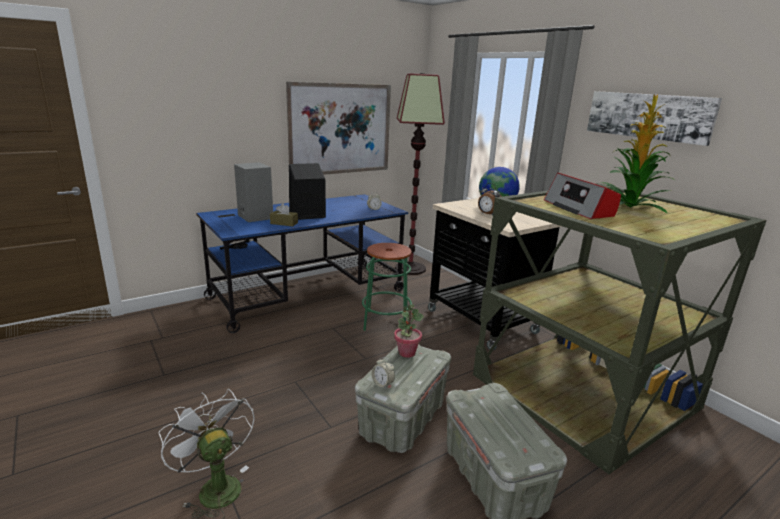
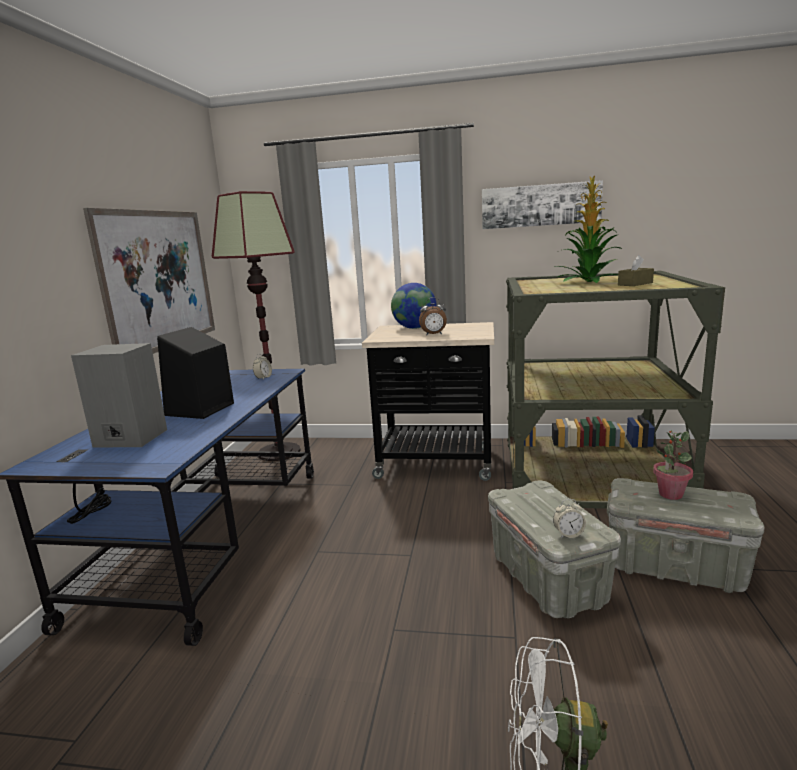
camera: 45 degrees left, 5 degrees down
(284, 223) = (200, 427): brown tissue box -> brown tissue box (635, 284)
(386, 321) = (358, 511): green stool -> none
(406, 353) = (519, 499): potted plant -> potted plant (670, 494)
(579, 209) = (580, 288): radio -> none

